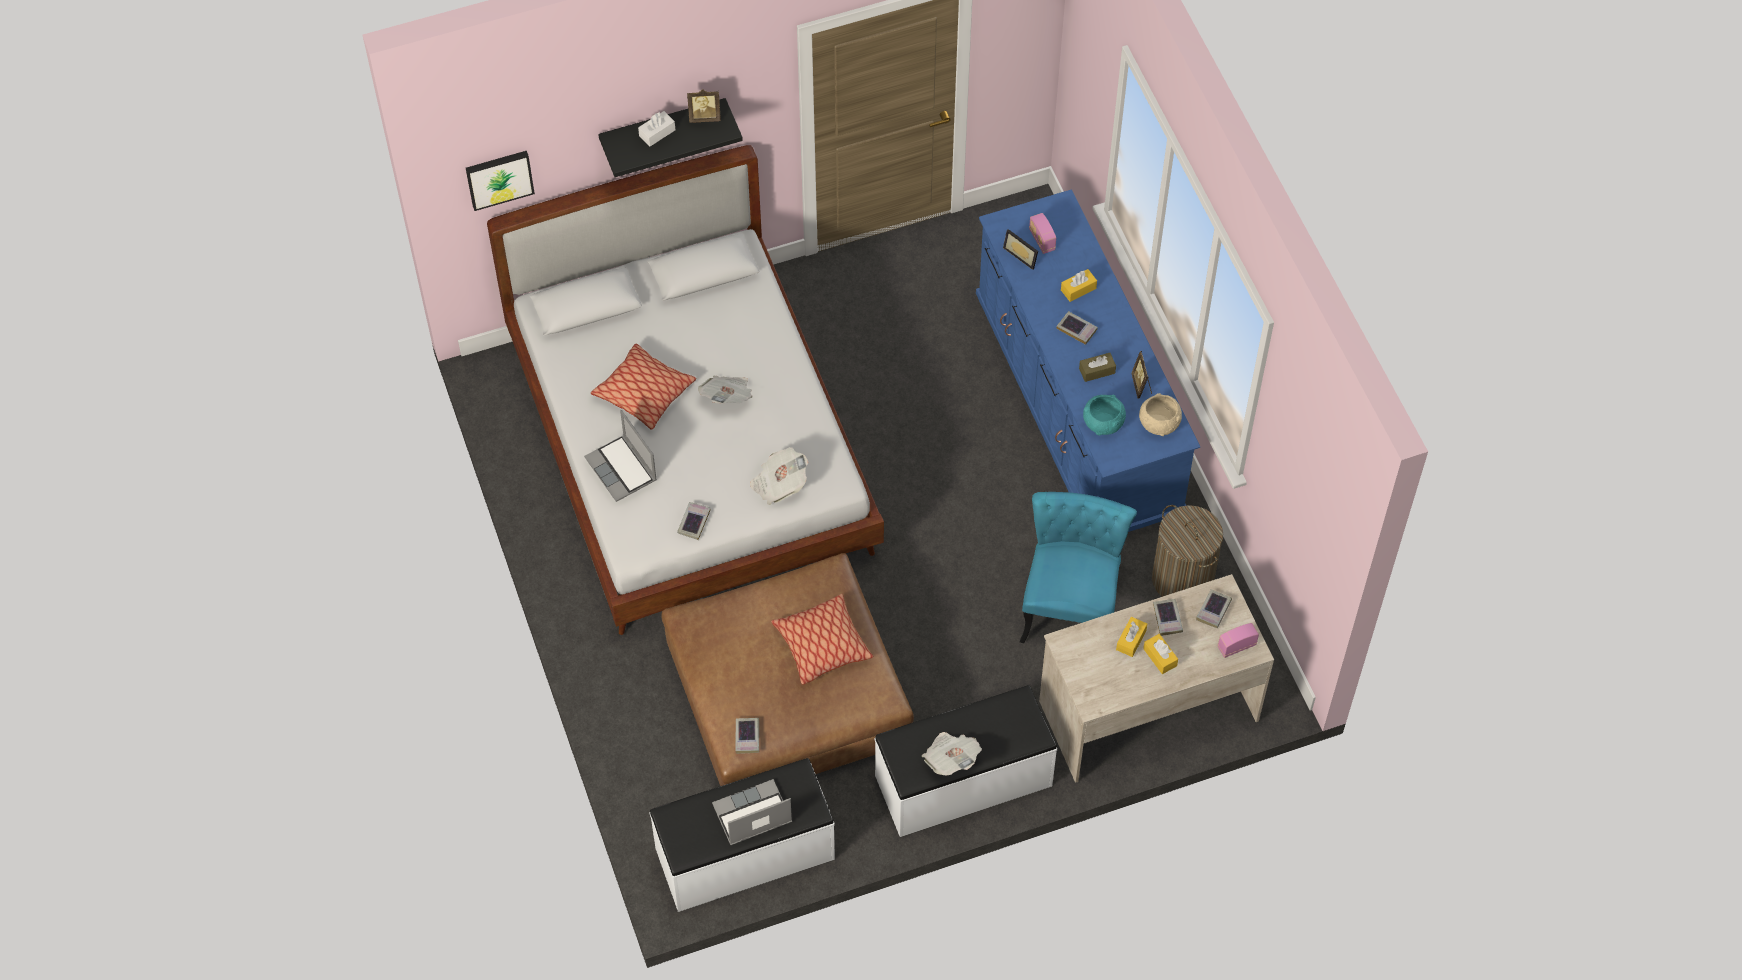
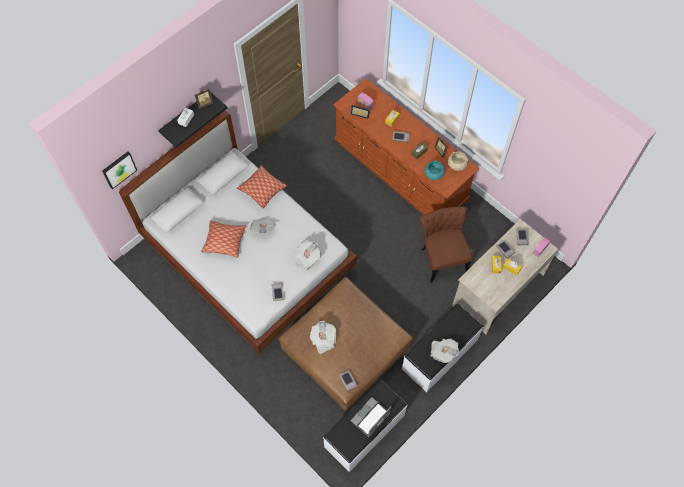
camera: 25 degrees left, 5 degrees up
(622, 469) = (233, 281): laptop -> none
(740, 646) = (323, 340): none -> newspaper
(822, 645) = (359, 323): pillow -> pillow (262, 189)
(1071, 603) = (442, 256): turquoise chair -> brown chair
(1077, 407) = (400, 171): blue dresser -> brown dresser
(1182, 578) = (481, 226): laundry basket -> none

